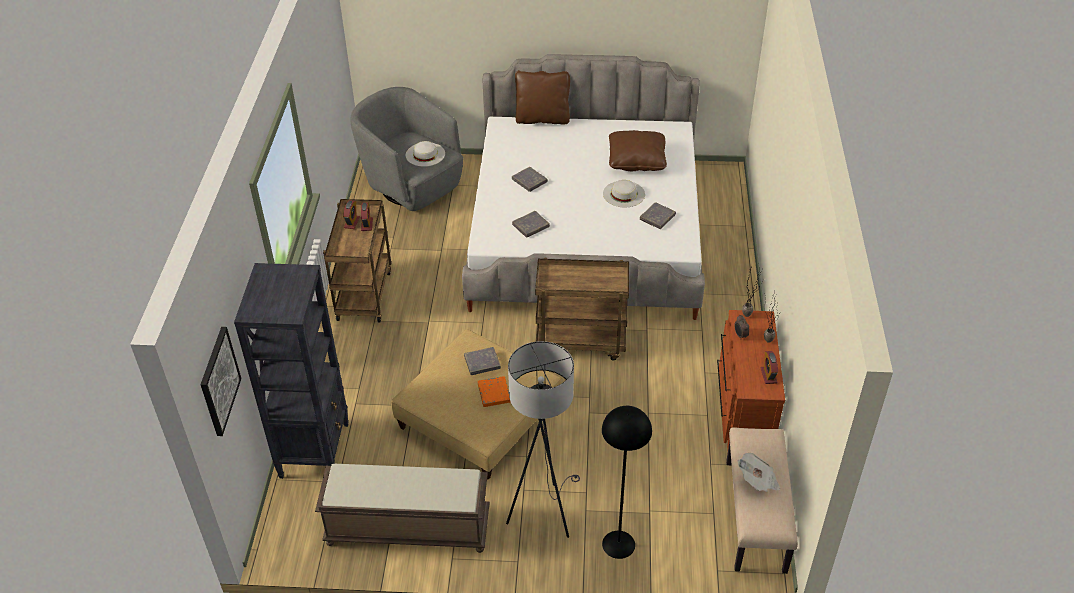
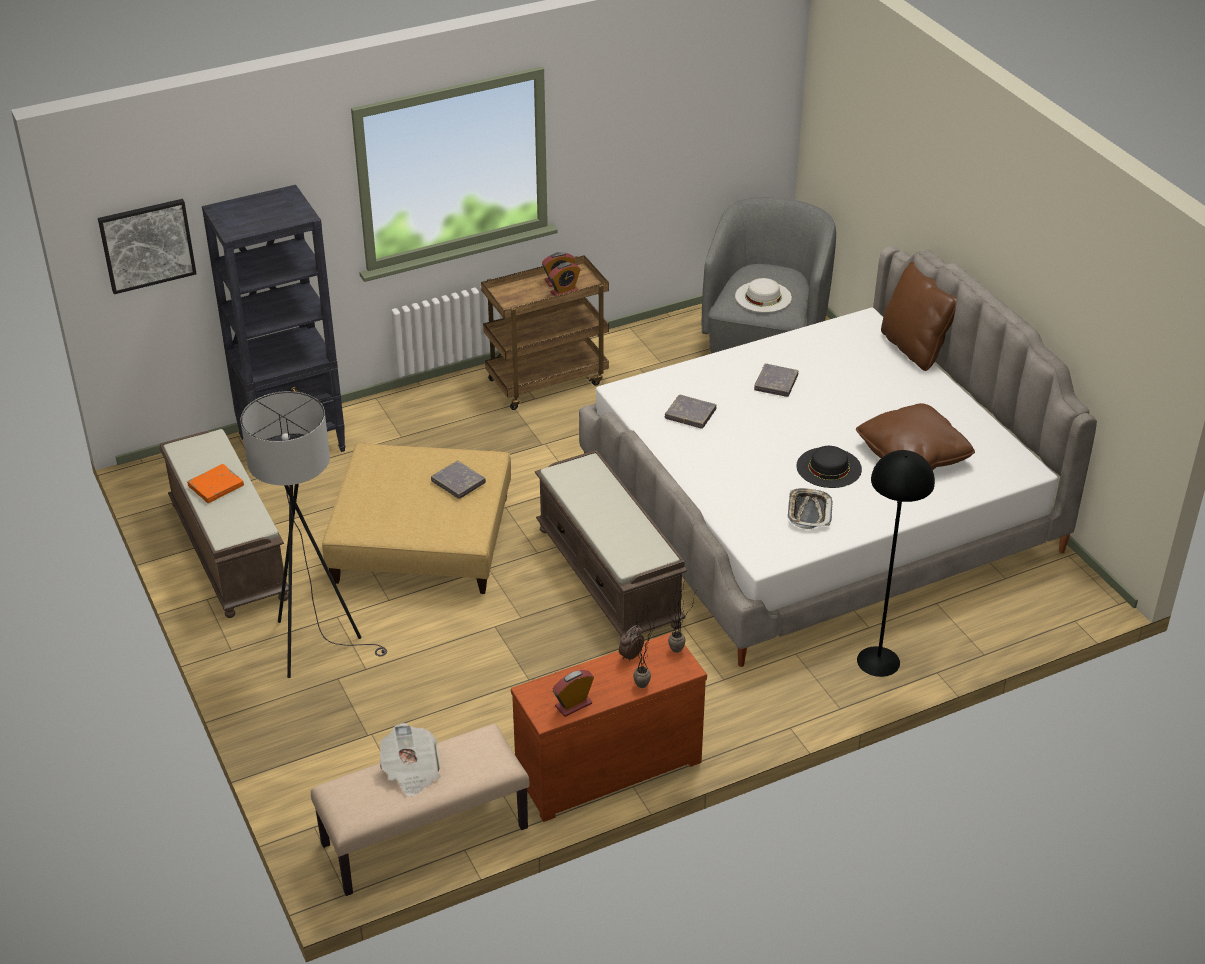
camera: 60 degrees right, 5 degrees down
(494, 393) = (416, 509): orange book -> orange book (216, 486)
(581, 342) = (610, 577): brown cart -> brown bench
(619, 544) = (303, 724): black floor lamp -> black floor lamp (878, 661)
(623, 194) = (829, 467): white hat -> black hat
(657, 217) = (809, 512): grey book -> tray

